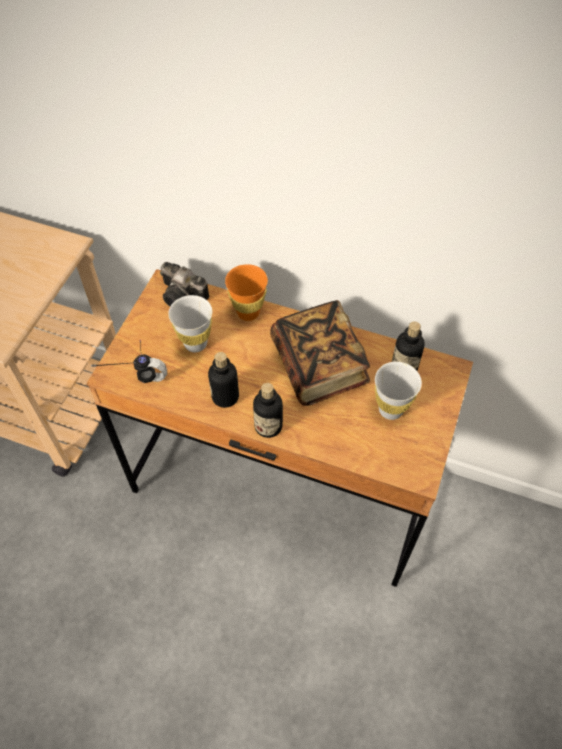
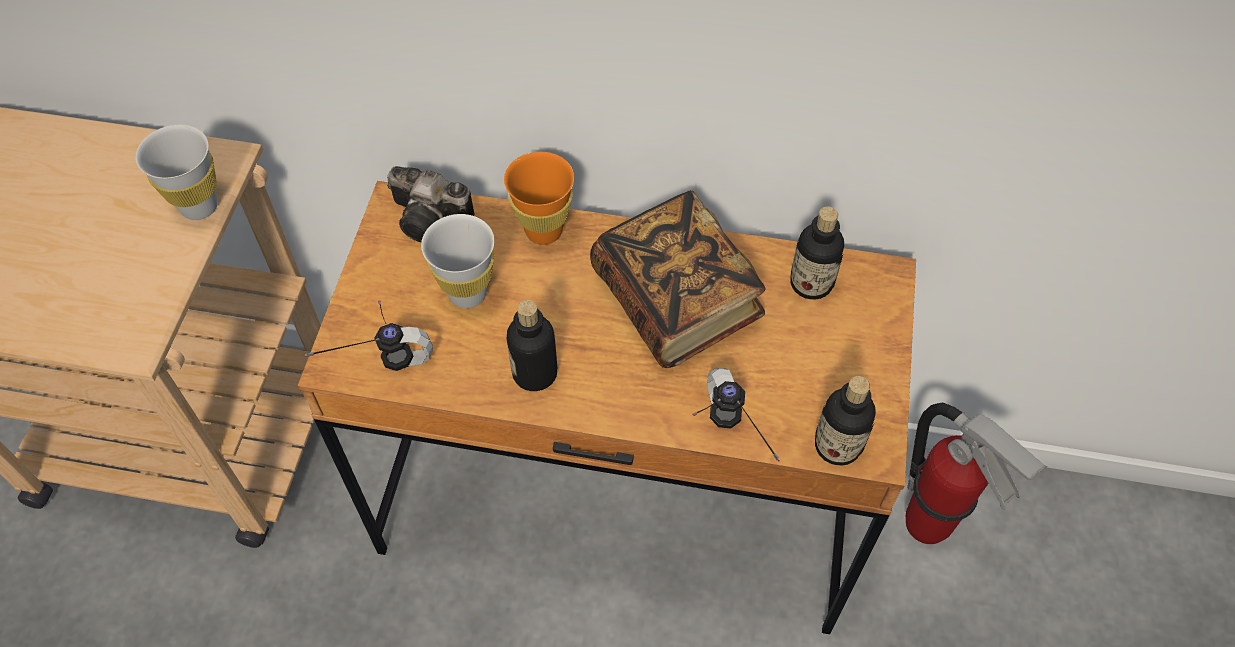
camera: 10 degrees left, 0 degrees up
(268, 426) = (615, 410): bottle -> bottle (837, 446)
(329, 453) = (722, 439): none -> headphones
(390, 409) = (804, 354): white cup -> white cup (199, 206)
(471, 530) = (928, 526): none -> fire extinguisher

